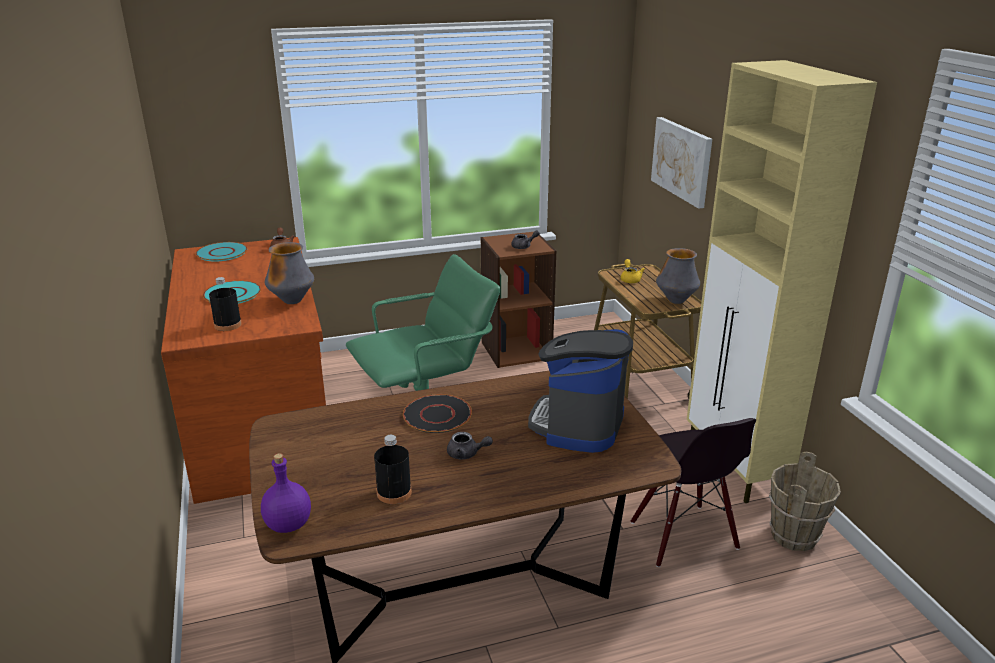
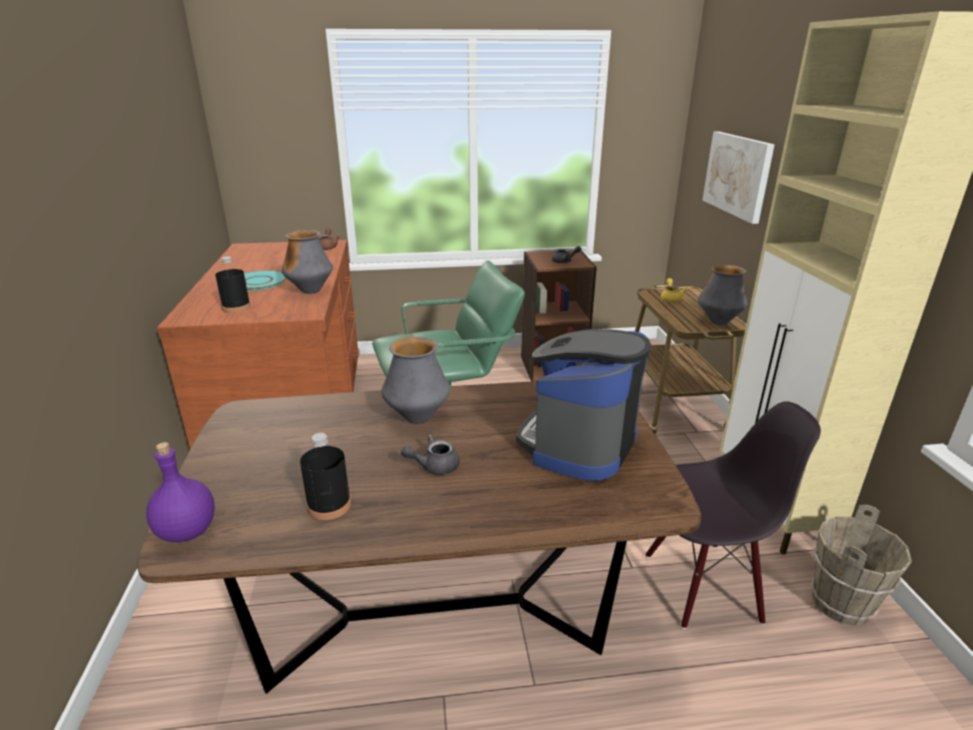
camera: 10 degrees right, 0 degrees up
(222, 253) = (271, 248): turquoise plate -> none
(437, 415) = (417, 418): black plate -> vase
(467, 454) = (434, 466): grey teapot -> grey teapot turned 135 degrees clockwise
(682, 535) = (701, 585): black chair -> black chair turned 90 degrees counterclockwise

